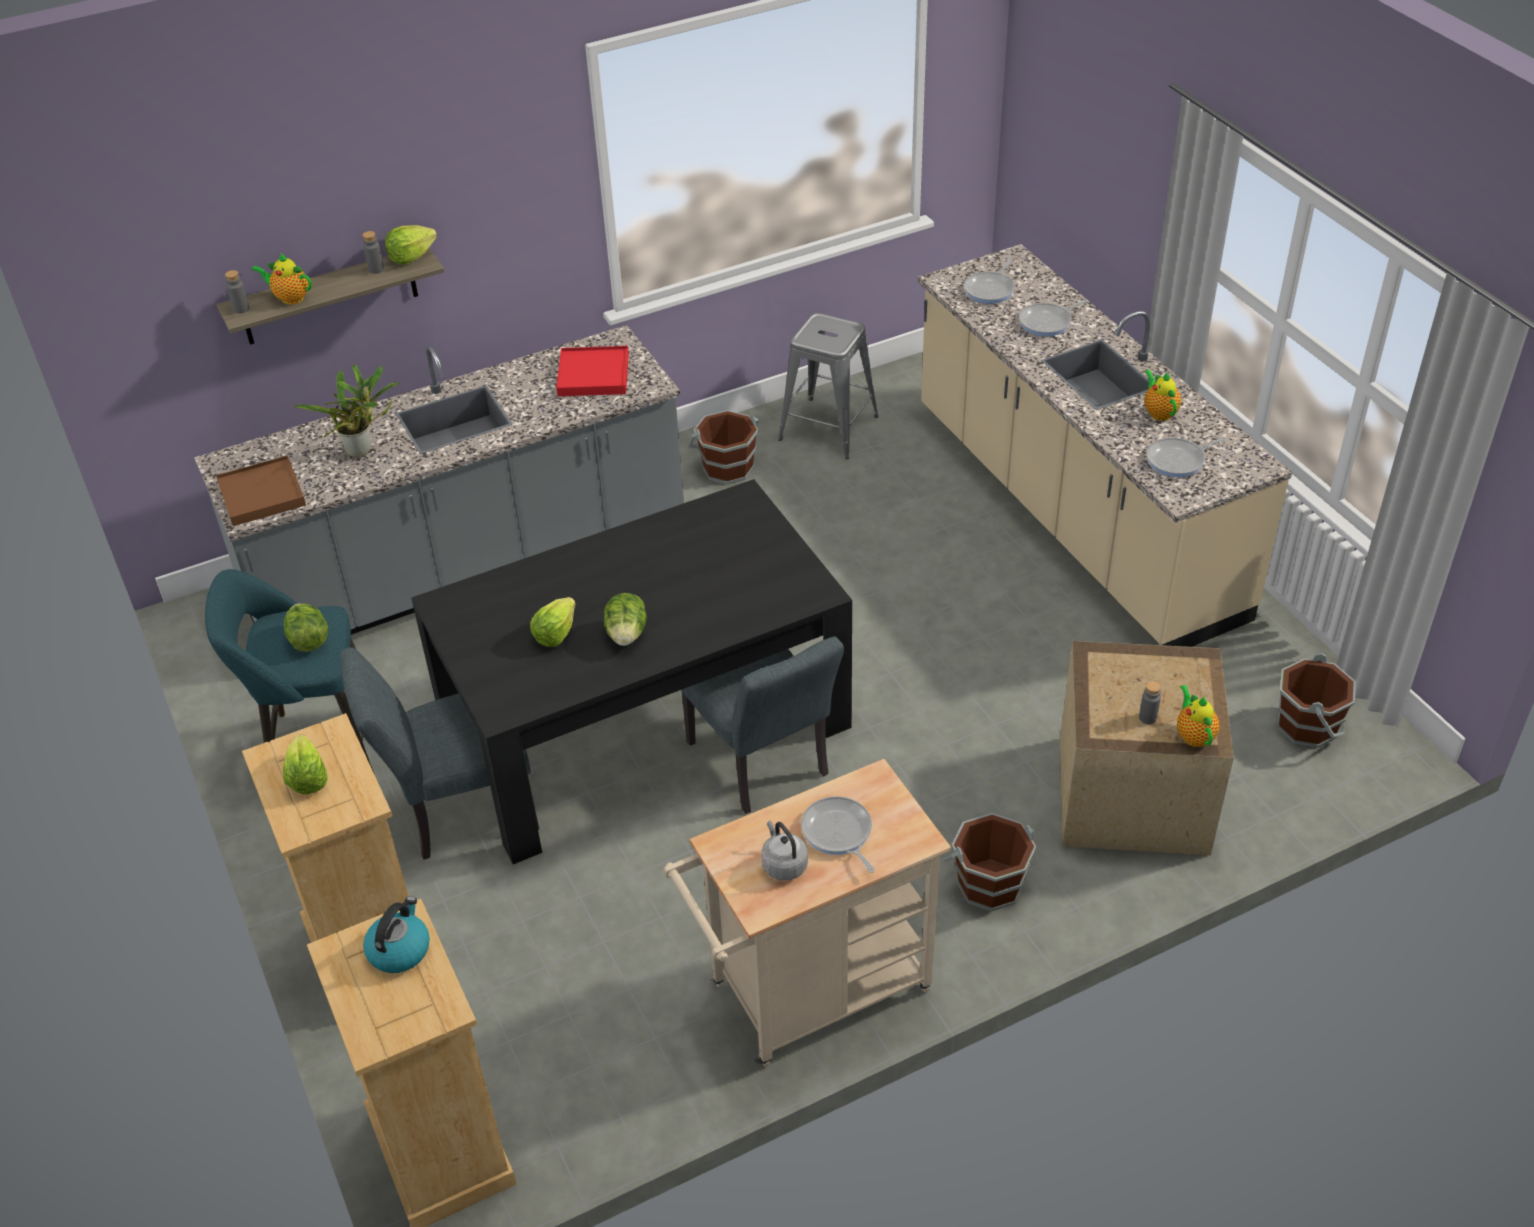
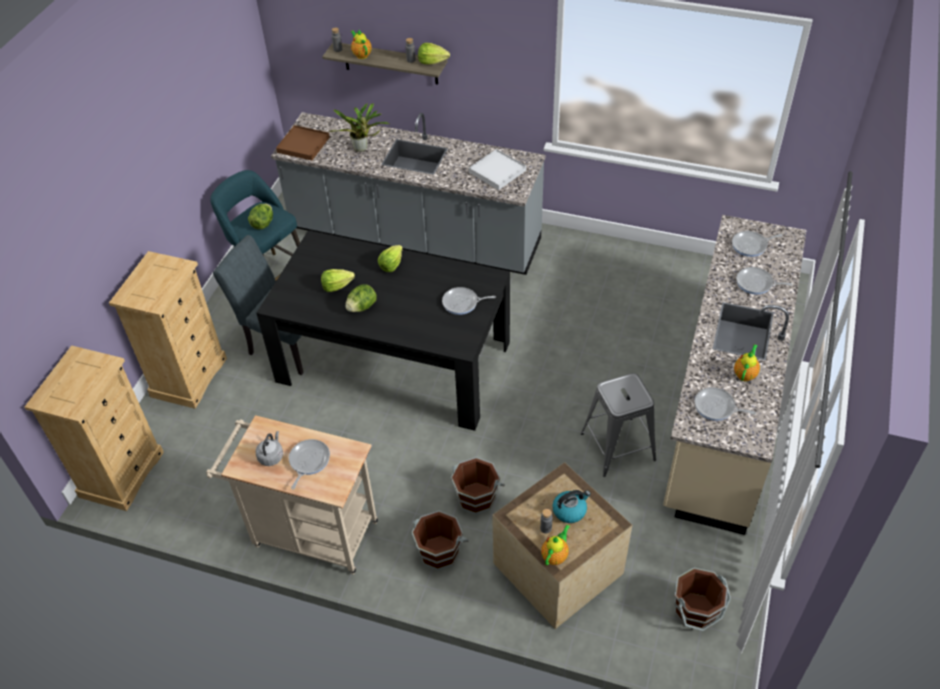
camera: 45 degrees right, 5 degrees up
(307, 778) = (152, 279): lettuce -> lettuce (391, 265)
(399, 950) = (92, 372): kettle -> kettle (570, 510)
(593, 375) = (497, 171): red tray -> white tray
(727, 467) = (580, 263): brown bucket -> brown bucket (476, 497)
(748, 548) = (462, 303): none -> frying pan
(763, 765) = (417, 418): grey chair -> none
(827, 428) = (654, 274): grey stool -> grey stool (617, 446)

